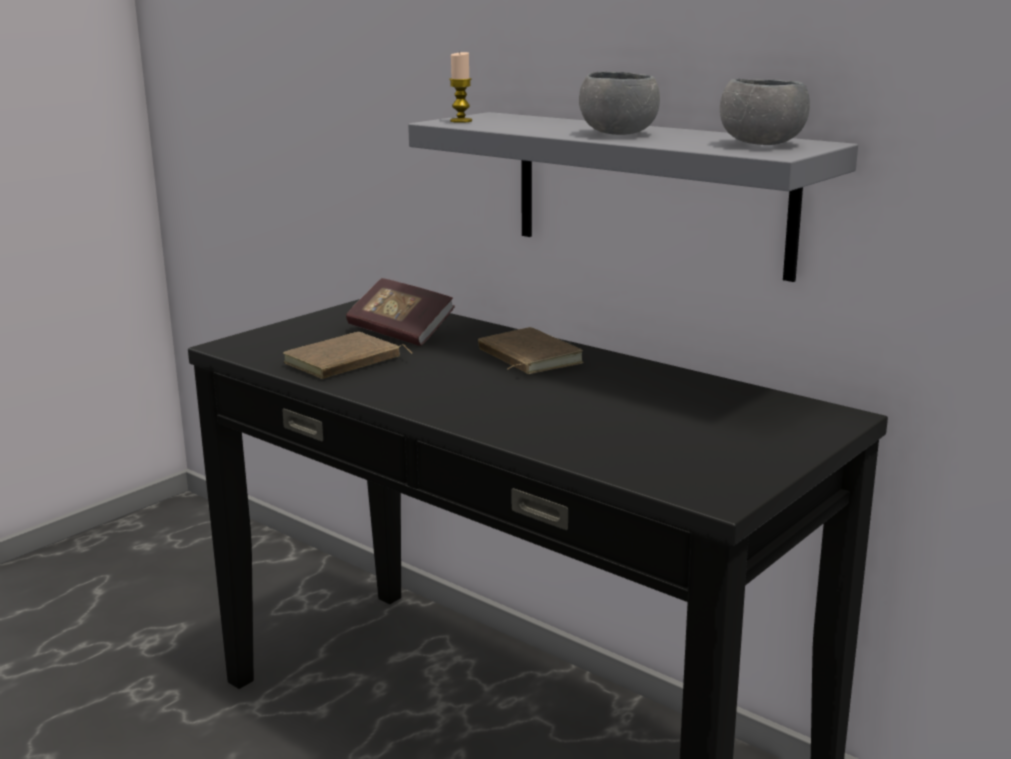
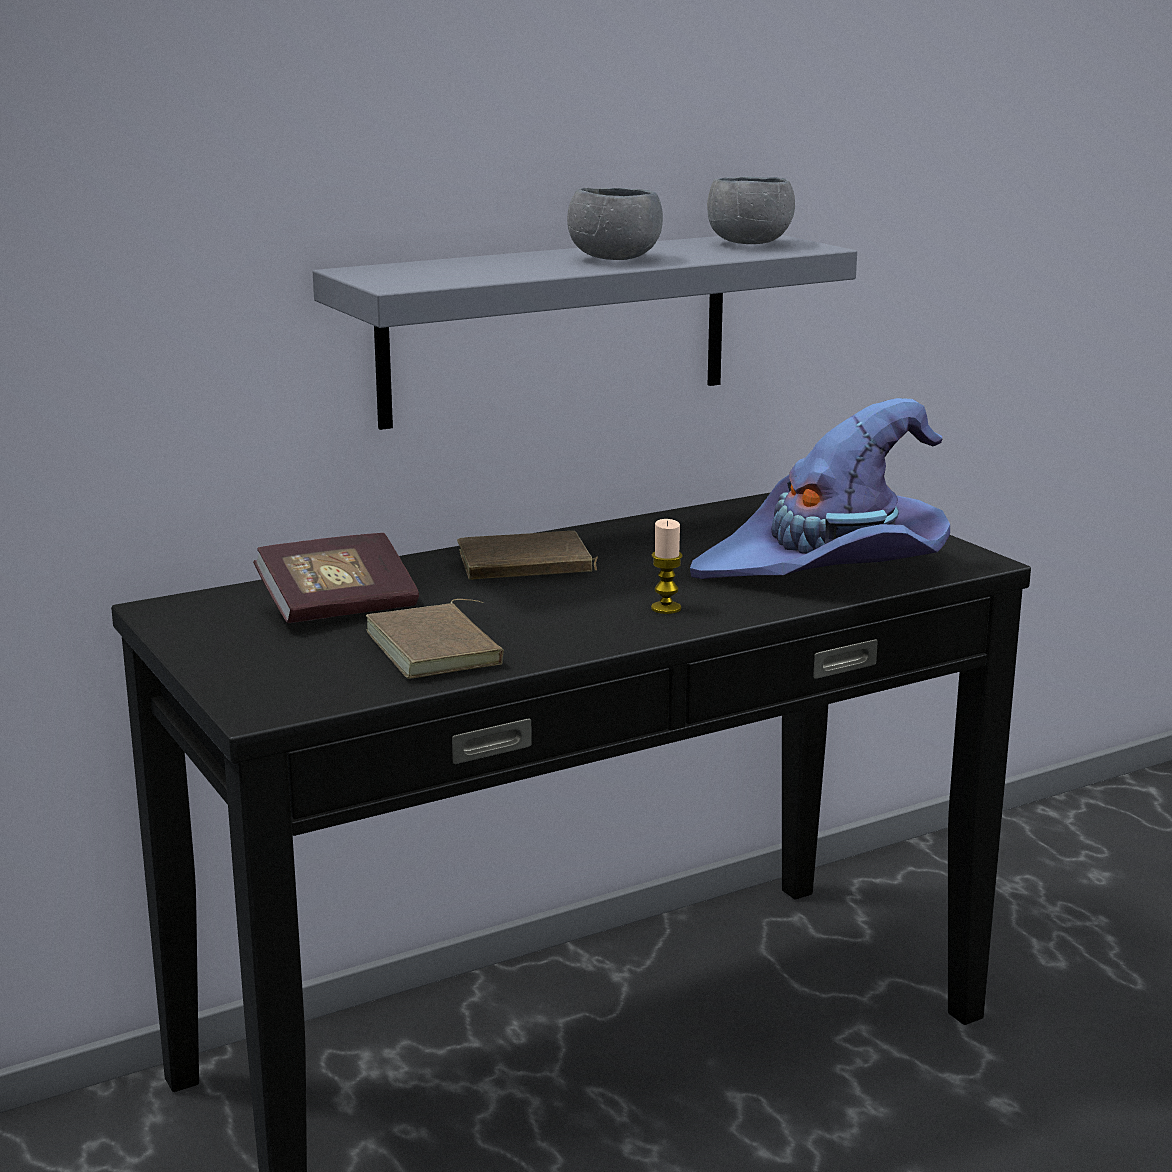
camera: 70 degrees left, 0 degrees up
(461, 121) = (406, 280): candle -> candle (666, 608)
(623, 442) = (829, 568): none -> purple hat

